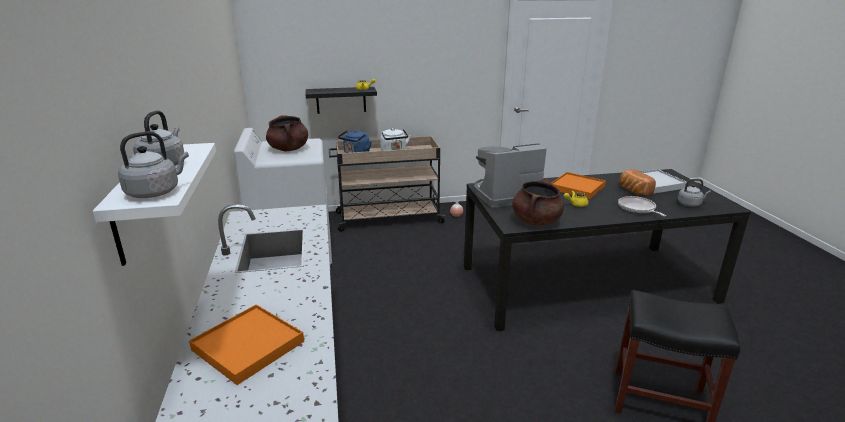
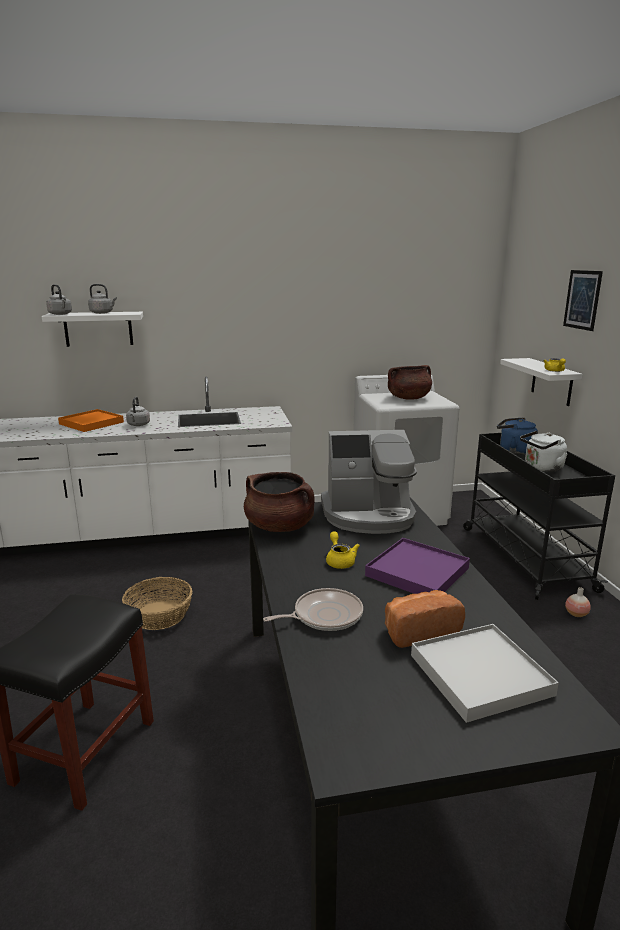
camera: 90 degrees right, 5 degrees down
(341, 100) = (552, 382): black shelf -> white shelf
(359, 37) = (582, 299): none -> picture
(387, 218) = (524, 557): beige cart -> black cart
(483, 390) = (160, 615): none -> basket
(505, 195) = (369, 515): coffee machine -> coffee machine turned 105 degrees clockwise
(577, 187) = (417, 572): orange tray -> purple tray
(690, 204) = (354, 693): grey kettle -> grey kettle (138, 425)

